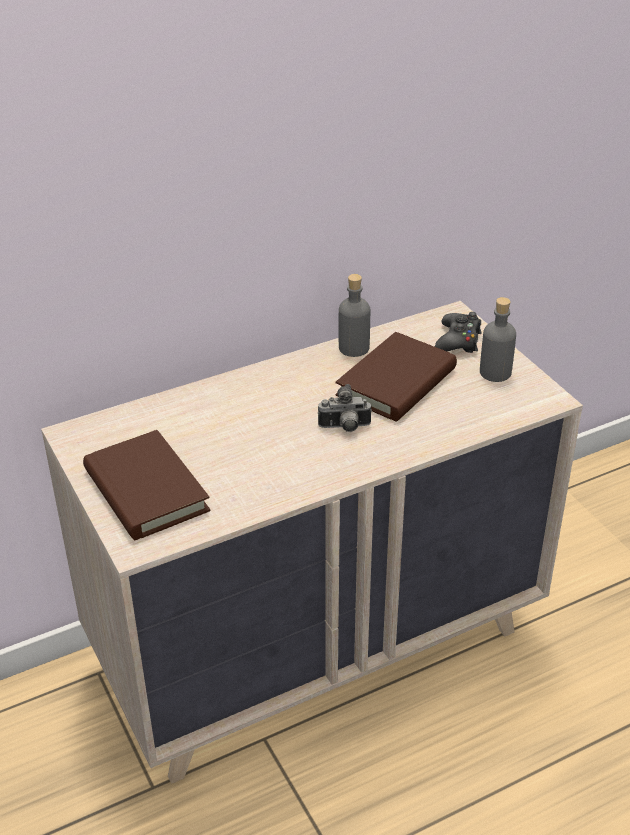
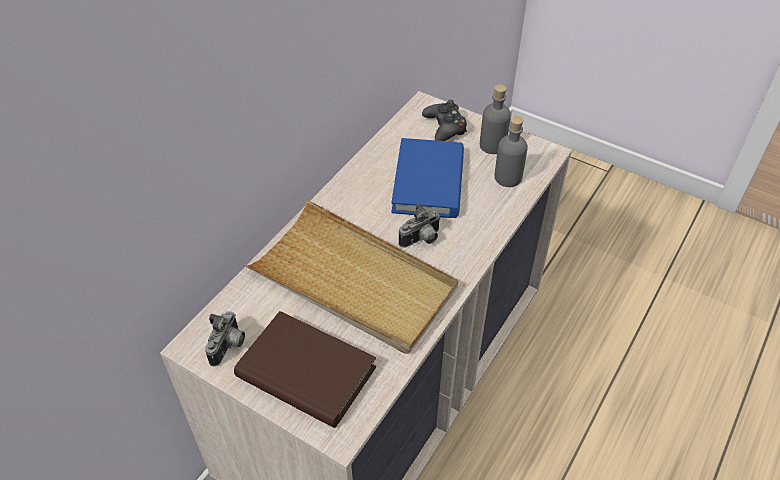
camera: 30 degrees left, 10 degrees up
(99, 446) = (229, 347): none -> camera
(249, 437) = (353, 281): none -> beige tray
(353, 348) = (372, 163): grey bottle -> grey bottle (508, 177)
(396, 382) = (428, 182): brown book -> blue book

